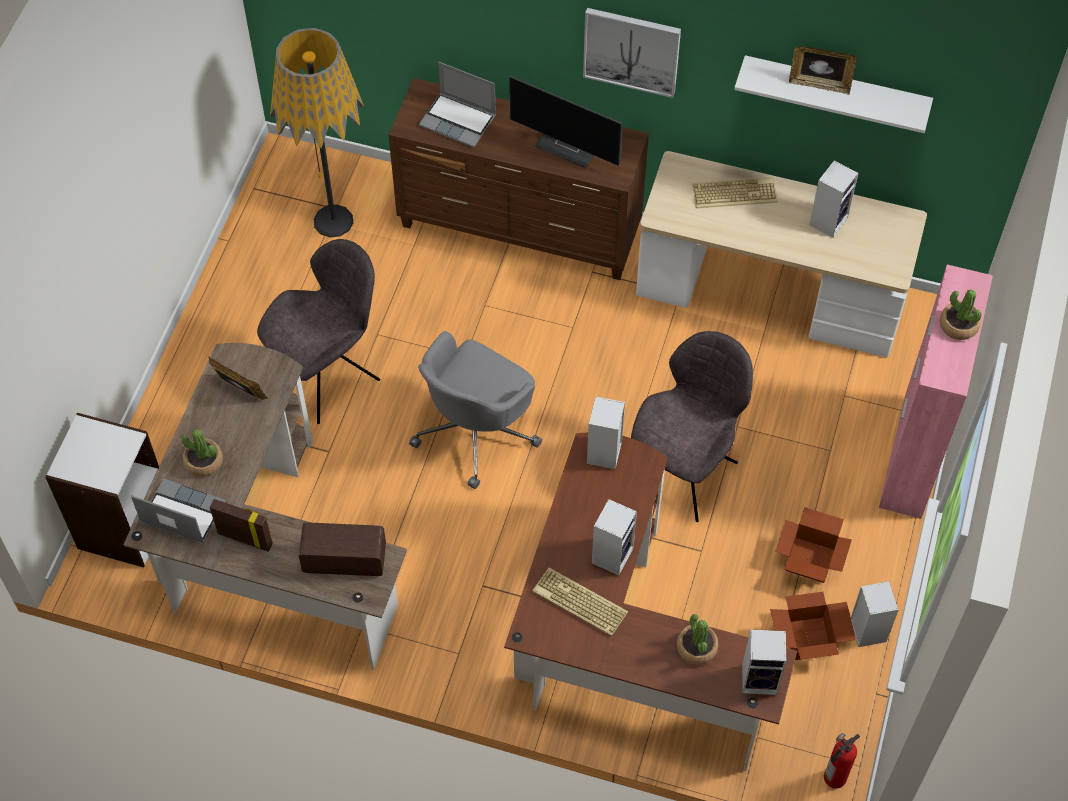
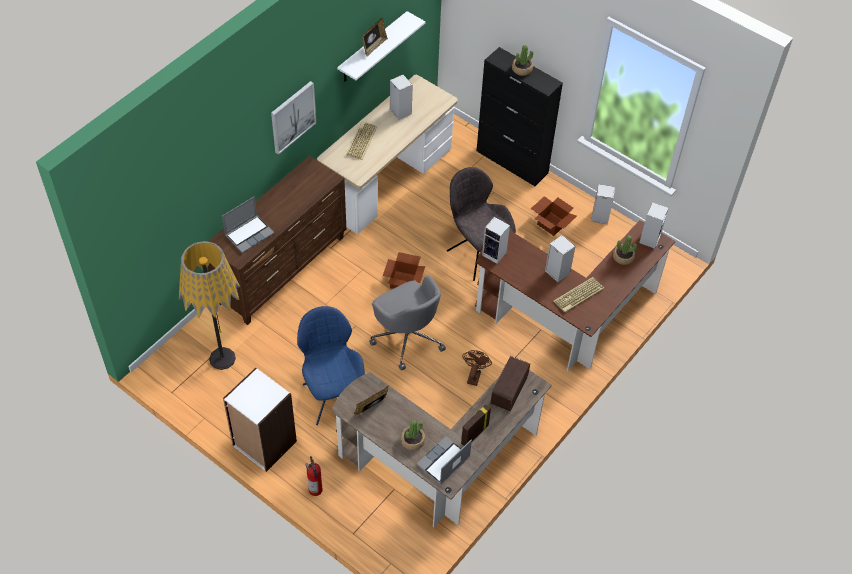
camera: 70 degrees left, 5 degrees down
(124, 526) = (386, 535): white bookcase -> white bookcase (264, 444)
(329, 375) = (333, 395): grey chair -> blue chair
(446, 545) = (474, 375): none -> brown fan
(570, 146) = (298, 191): monitor -> none
(809, 639) = (595, 241): cardboard box -> cardboard box (404, 281)
(833, 778) = (672, 260): fire extinguisher -> fire extinguisher (315, 490)
(912, 456) = (512, 162): pink cabinet -> black cabinet

